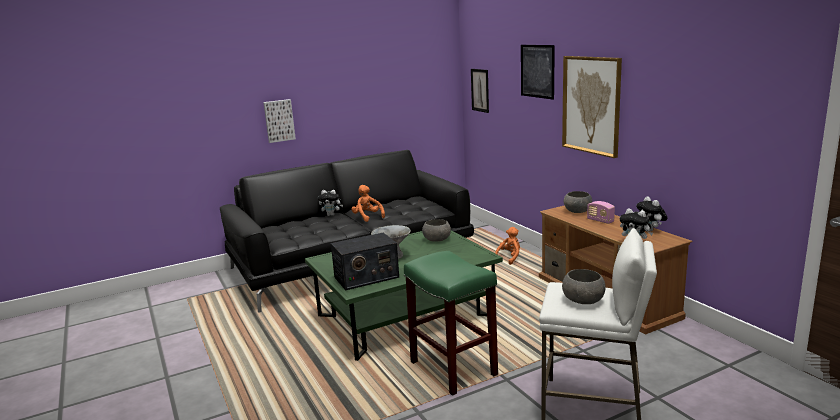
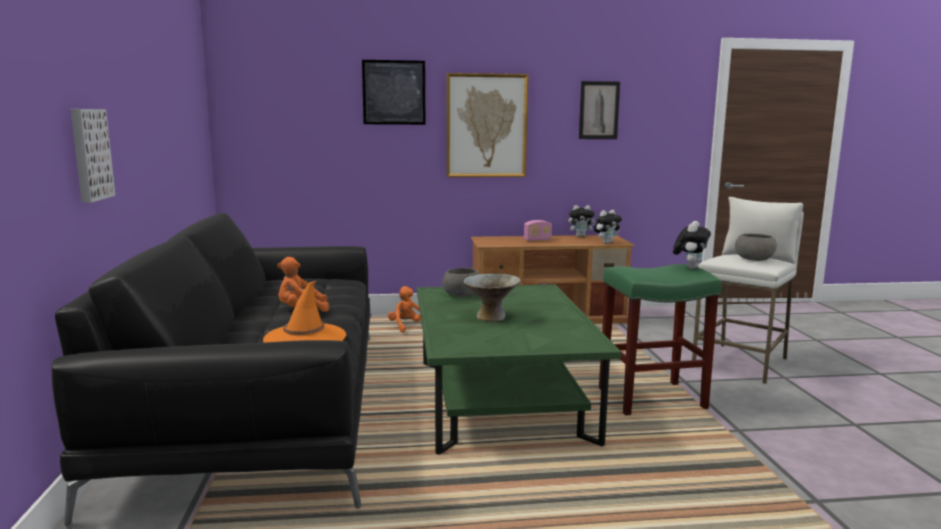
camera: 70 degrees left, 5 degrees down
(316, 230) = (305, 338): none -> orange hat
(331, 215) = (243, 324): plush toy -> plush toy (689, 267)
(366, 277) = (554, 335): radio -> none
(480, 90) = (264, 124): picture -> picture (599, 110)
(577, 211) = (499, 240): grey bowl -> none

